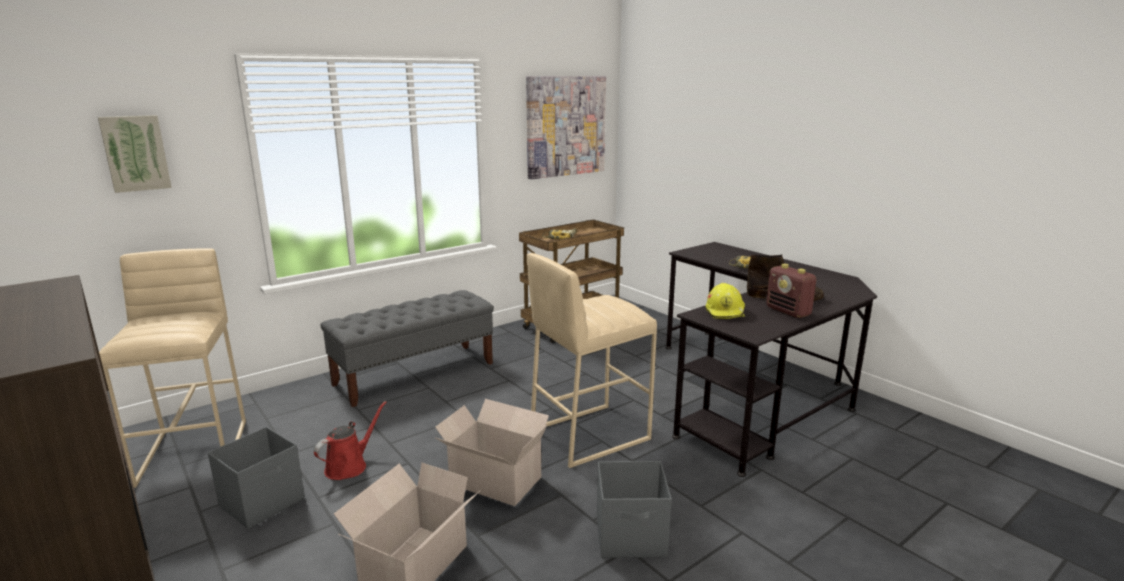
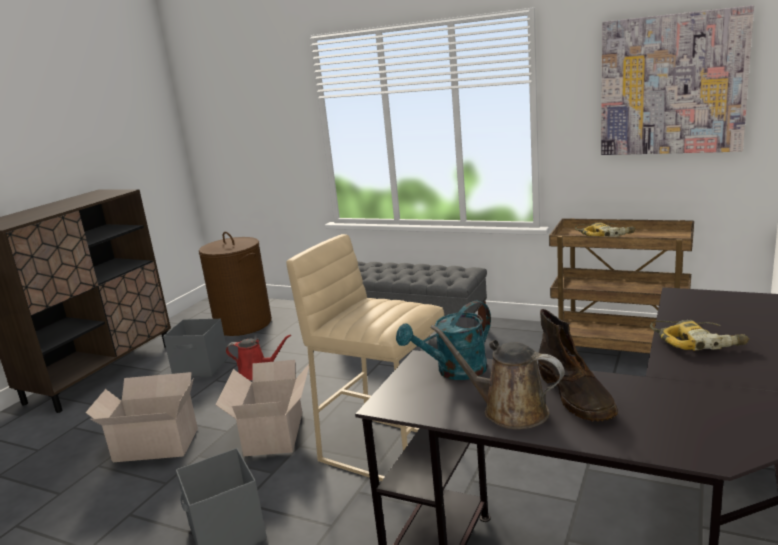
camera: 65 degrees right, 0 degrees up
(135, 153) = (257, 113): picture -> none
(195, 450) = (243, 324): beige stool -> brown laundry basket
(725, 312) = (454, 372): yellow hard hat -> turquoise watering can
(788, 312) = (509, 410): radio -> brown watering can

